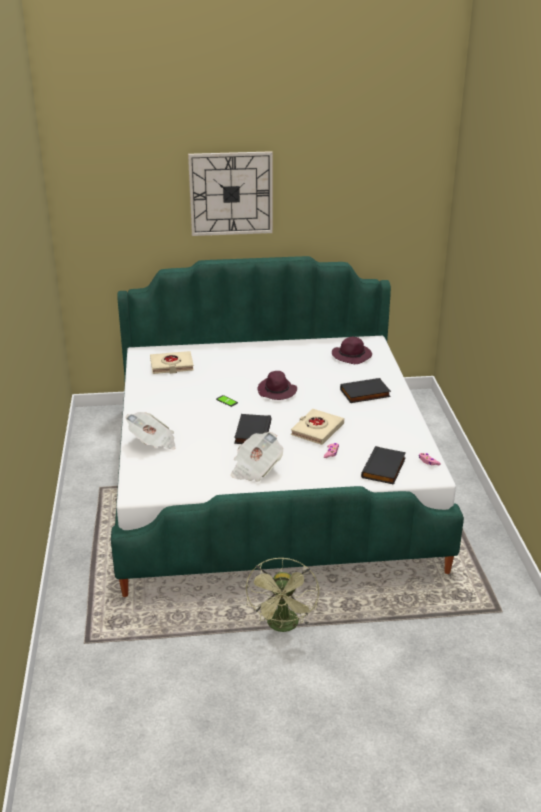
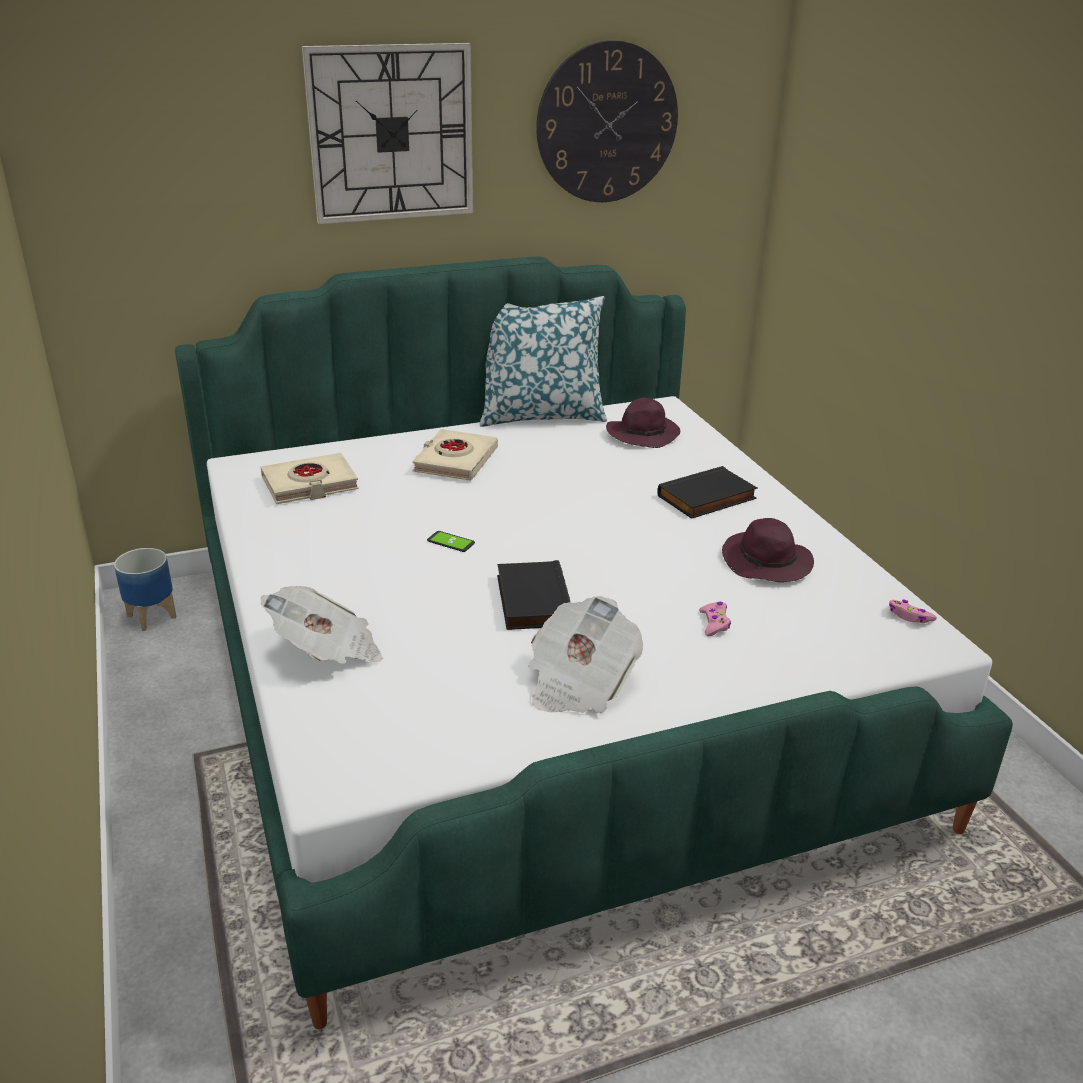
camera: 15 degrees left, 0 degrees up
(95, 423) = (151, 616): none -> planter
(277, 391) = (541, 512): purple hat -> purple hat (767, 563)
(283, 627) = (708, 1034): green fan -> none
(303, 340) = (540, 415): none -> pillow
(317, 430) = (659, 579): beige book -> beige book (455, 461)
(348, 189) = (607, 123): none -> wall clock
(384, 468) = (838, 642): black book -> none

